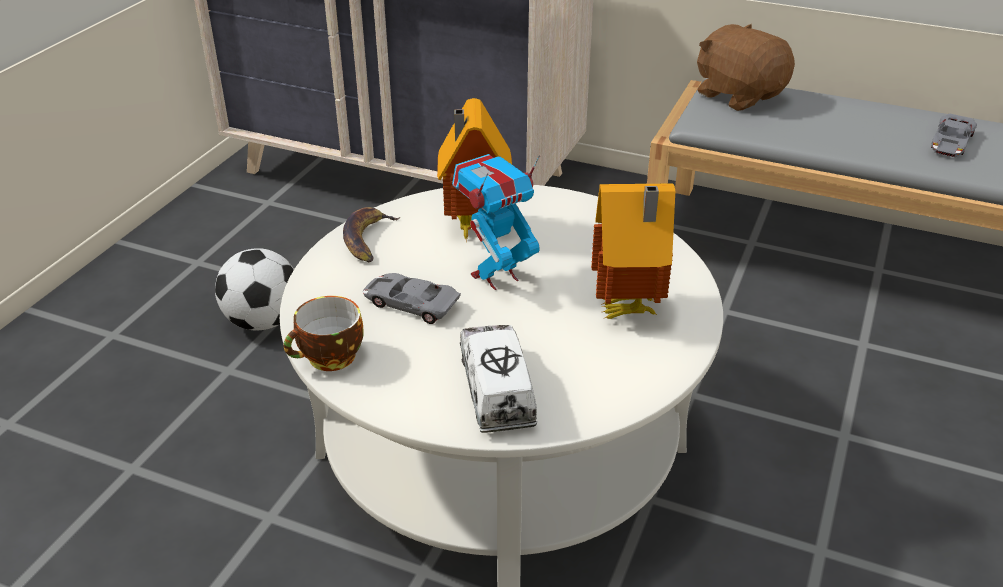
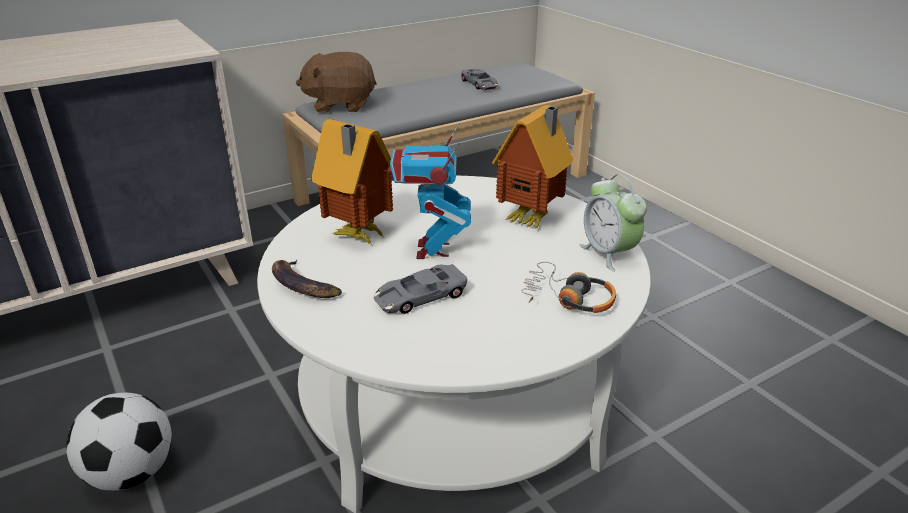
camera: 55 degrees left, 5 degrees down
(329, 359) = (448, 362): cup -> none
(496, 390) = (567, 298): toy truck -> headphones
(618, 388) = (608, 254): none -> alarm clock

